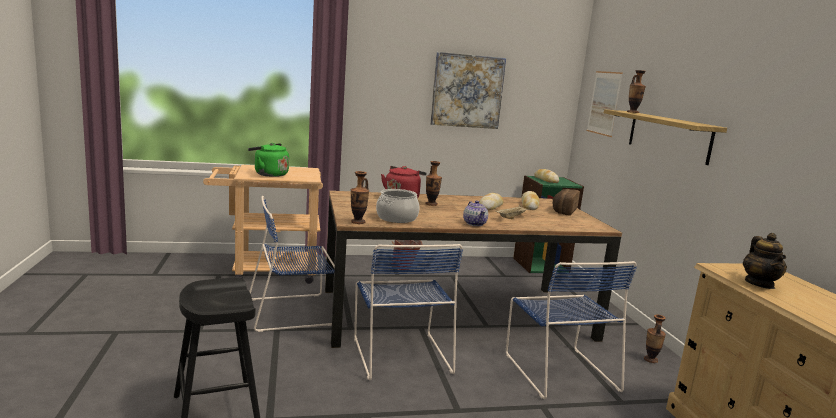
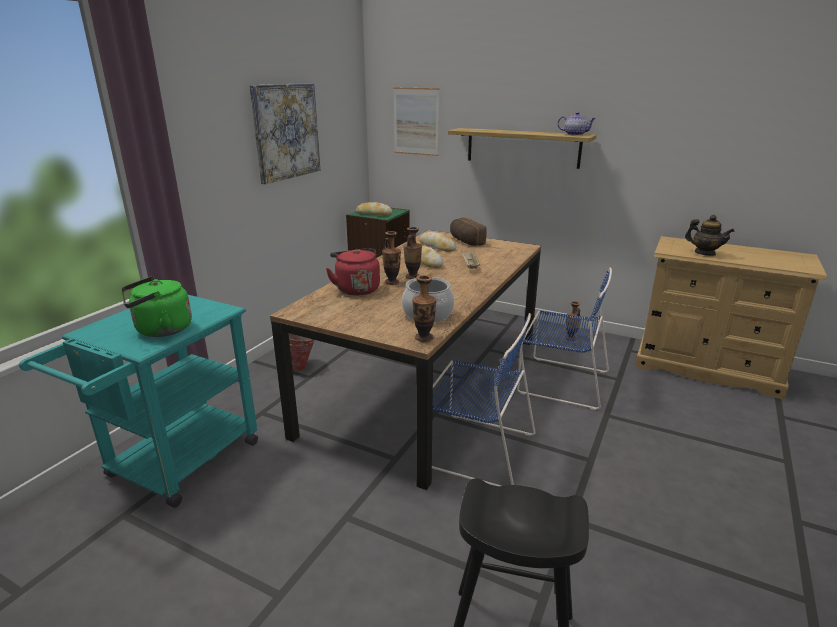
camera: 50 degrees left, 10 degrees up
(266, 271) = (175, 466): beige cart -> turquoise cart
(294, 311) = (315, 485): blue chair -> none
(474, 223) = (477, 286): teapot -> teapot (574, 134)
(633, 112) = (477, 129): vase -> vase (412, 277)

